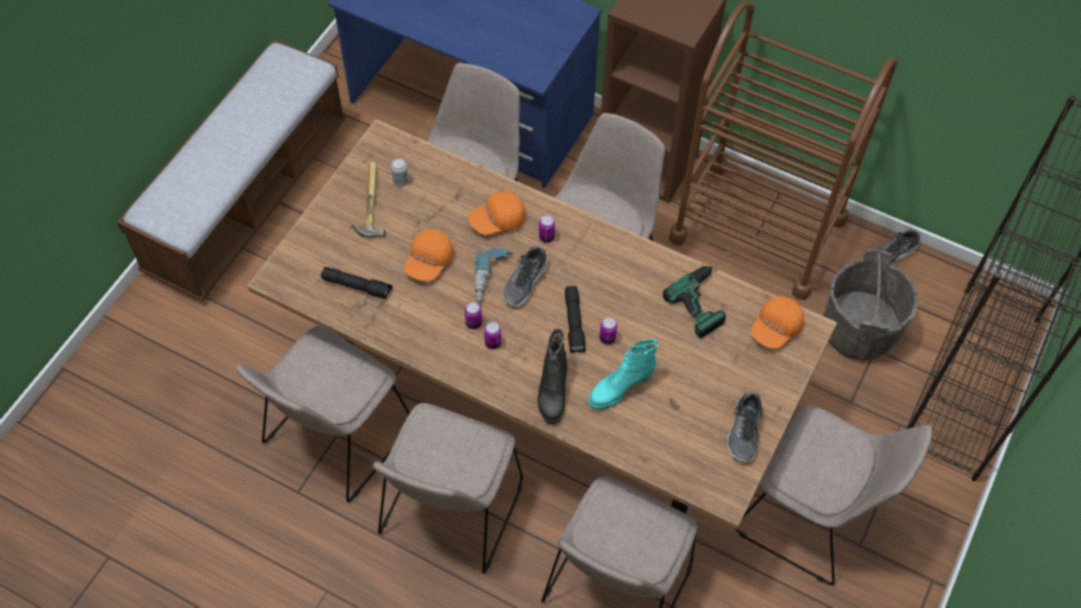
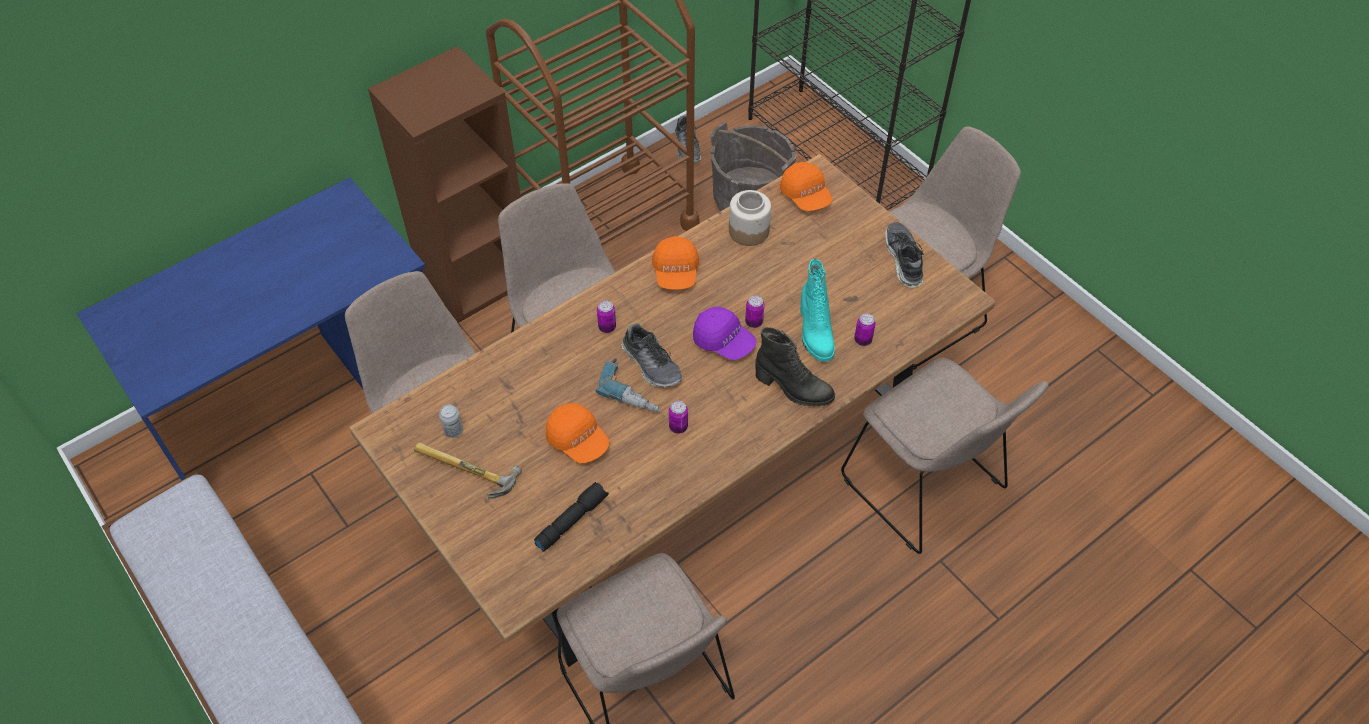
camera: 65 degrees left, 5 degrees down
(450, 512) = (787, 602): beige chair -> none
(493, 343) = (711, 418): can -> can (862, 340)
(497, 220) = (561, 361): orange cap -> orange cap (676, 272)
(574, 324) = (723, 341): black flashlight -> purple cap
(707, 299) = (749, 230): power drill -> jar
(744, 432) = (903, 259): shoe -> shoe turned 135 degrees counterclockwise

